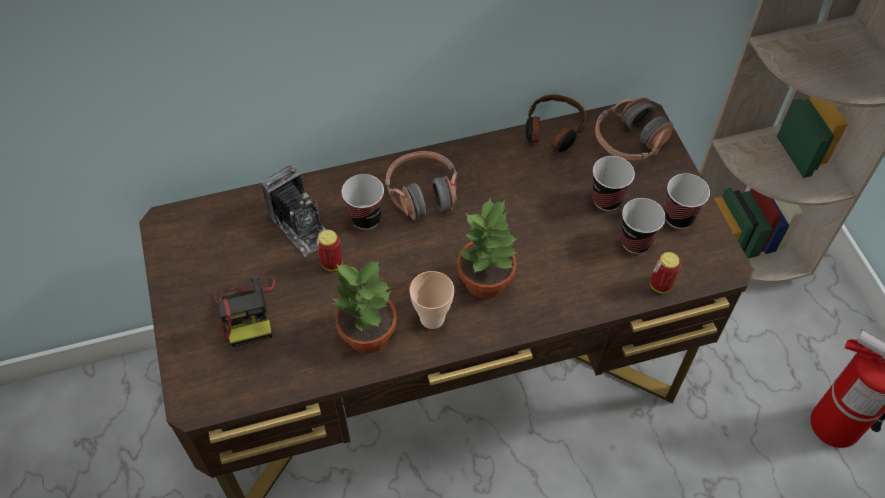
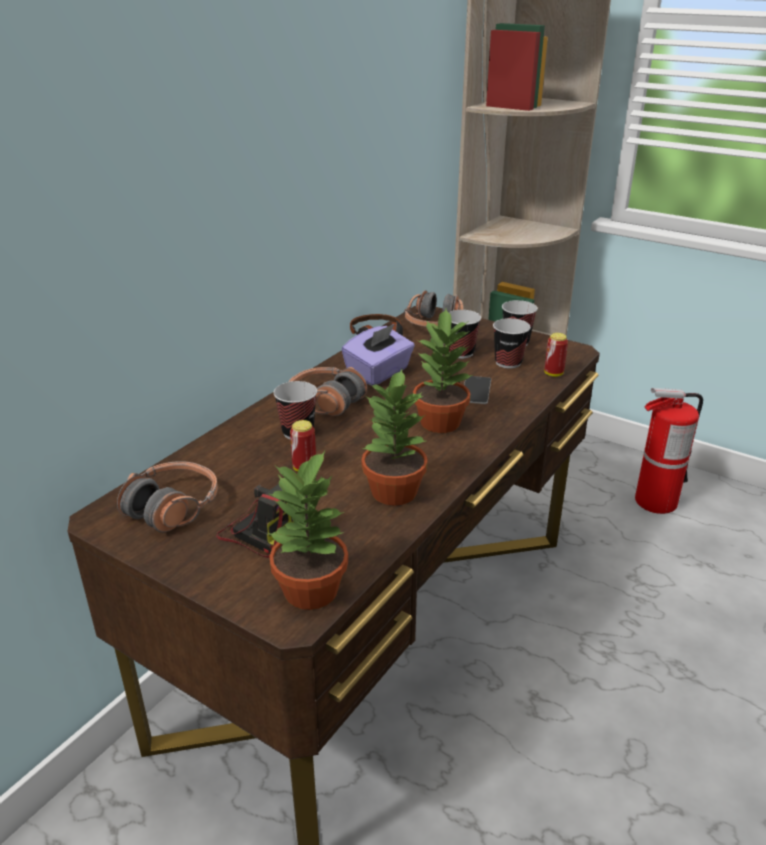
camera: 40 degrees left, 25 degrees down
(214, 243) = (172, 507): none -> headphones
(225, 388) = (312, 591): none -> potted plant
(301, 226) = (246, 460): camera -> none
(432, 318) = (430, 458): cup -> none
(503, 183) = (379, 373): none -> purple tissue box
(562, 260) = (476, 390): none -> phone

